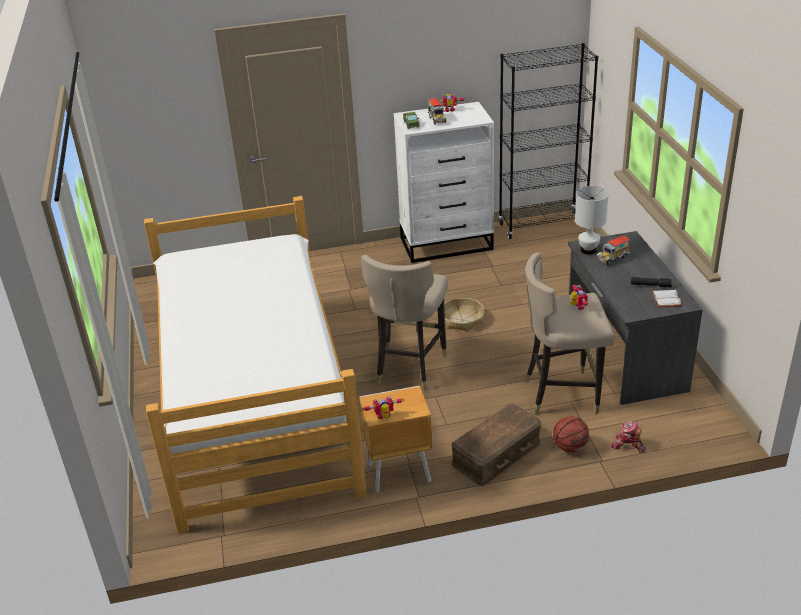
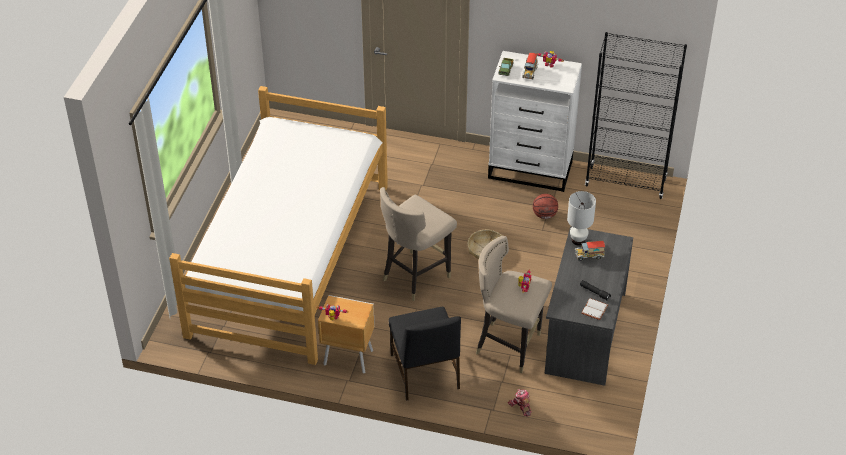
camera: 25 degrees right, 10 degrees up
(497, 454) = (424, 373): brown storage box -> black chair
(570, 447) = (479, 390): basketball -> basketball (544, 215)

